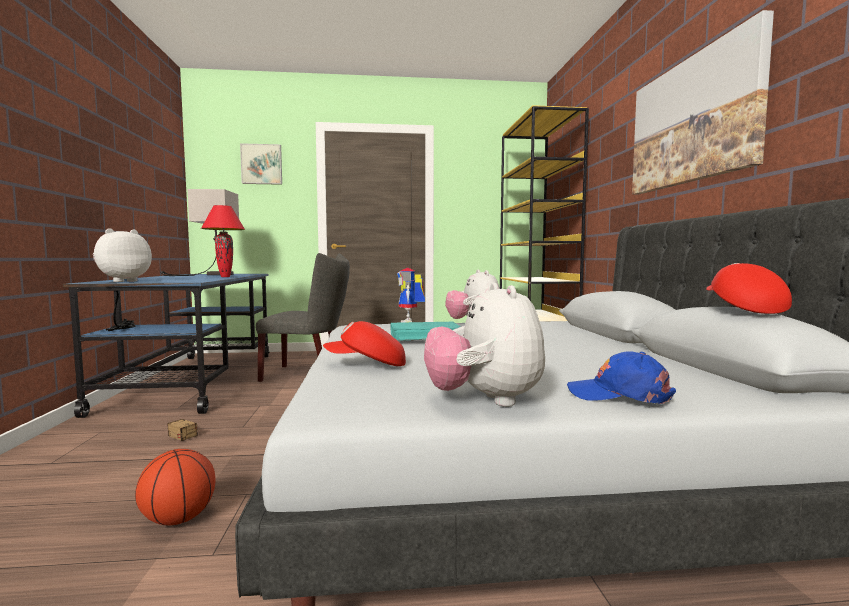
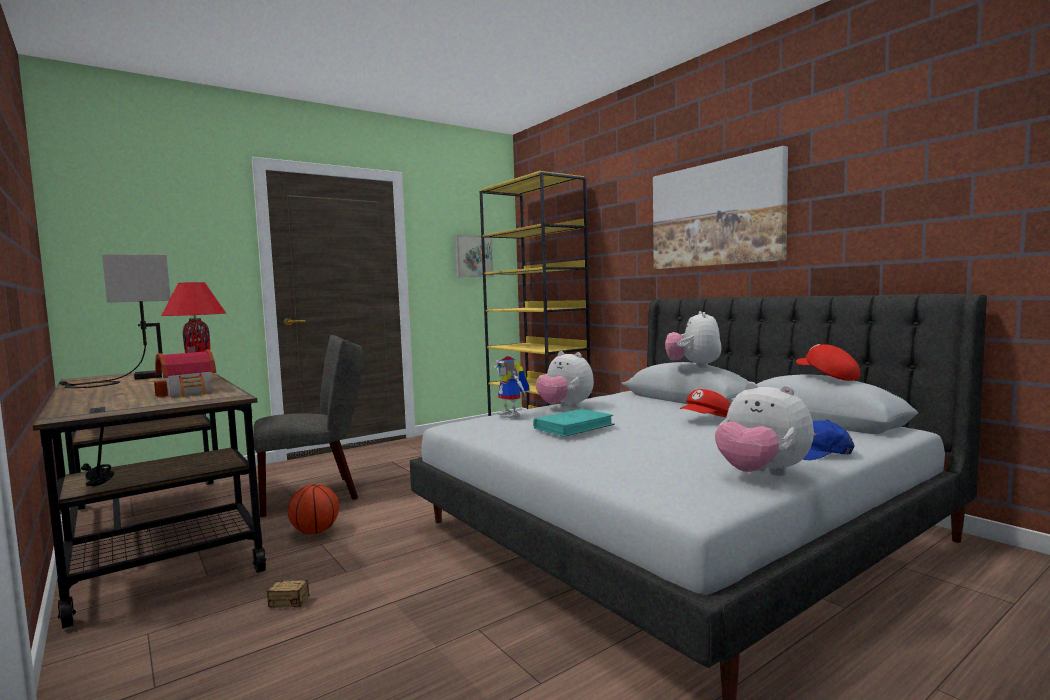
camera: 30 degrees left, 0 degrees up
(122, 281) = (106, 408): plush toy -> plush toy (694, 366)
(179, 519) = (453, 672): basketball -> basketball (315, 532)
(190, 279) = (190, 392): none -> toy house
(195, 380) = (157, 536): blue desk -> brown desk
(262, 164) = (173, 211): picture -> picture (472, 256)
(367, 365) = (607, 464): red cap -> red cap (707, 420)

